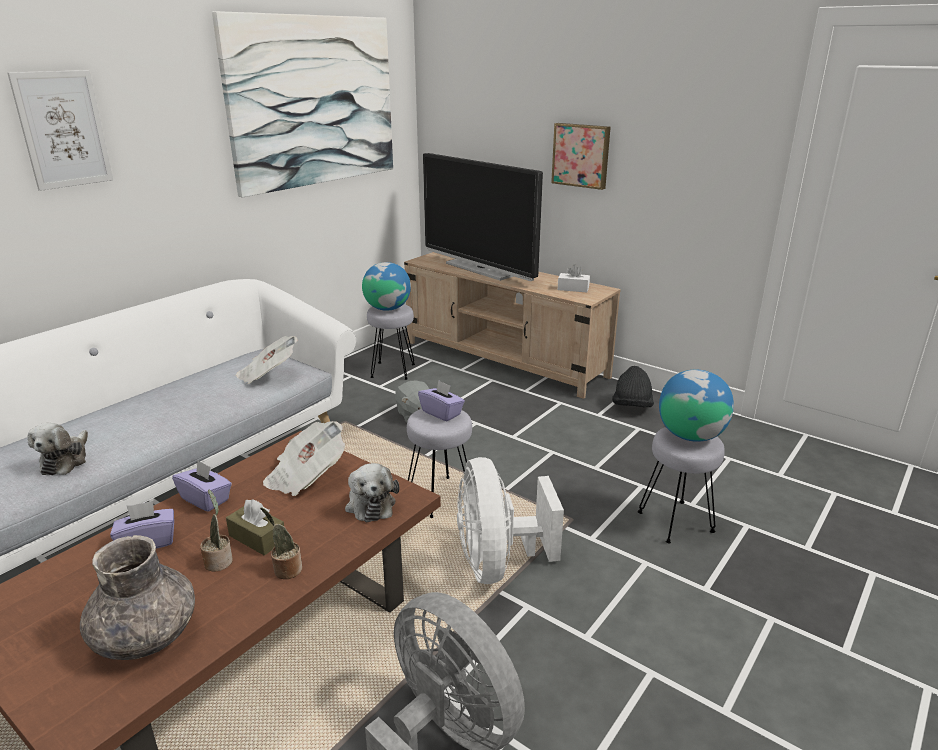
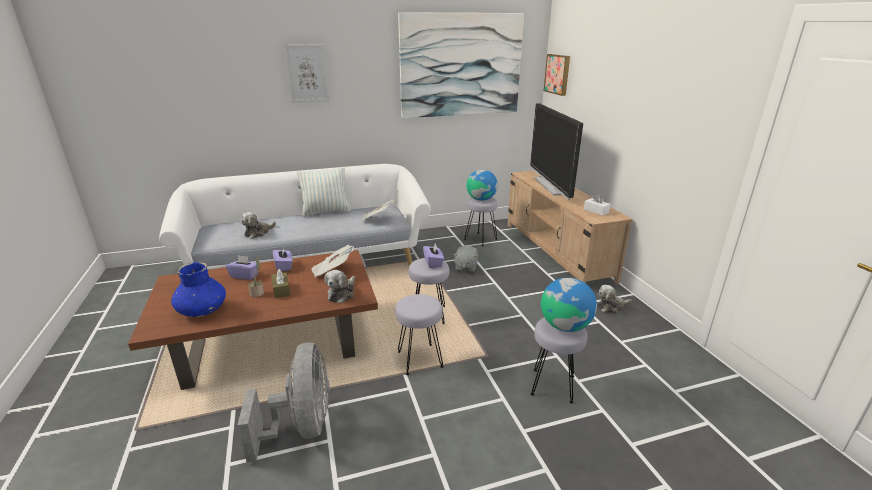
camera: 35 degrees right, 0 degrees up
(146, 636) = (202, 310): grey vase -> blue vase
(157, 388) = (326, 212): none -> pillow
(286, 569) = (274, 307): potted plant -> none
(497, 563) = (419, 360): white fan -> grey stool
(581, 155) = (623, 115): picture -> picture (558, 74)
(631, 407) = (611, 307): black hat -> plush toy

